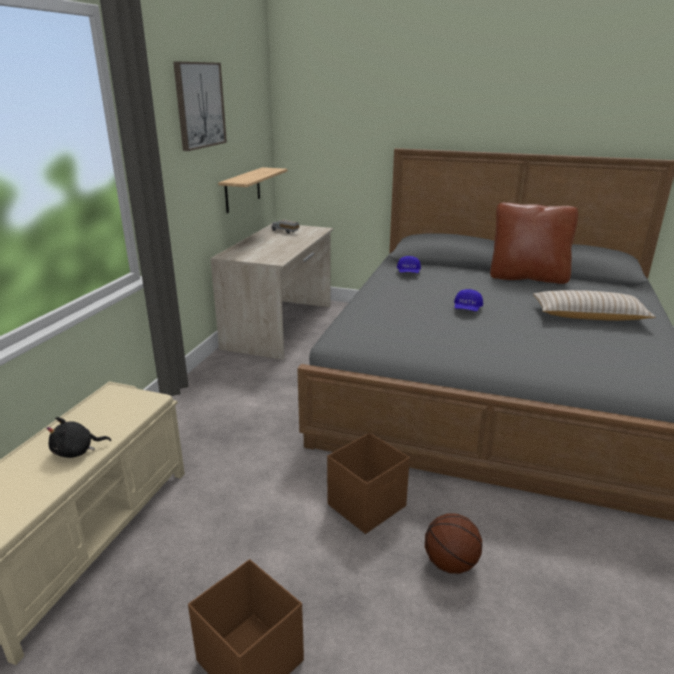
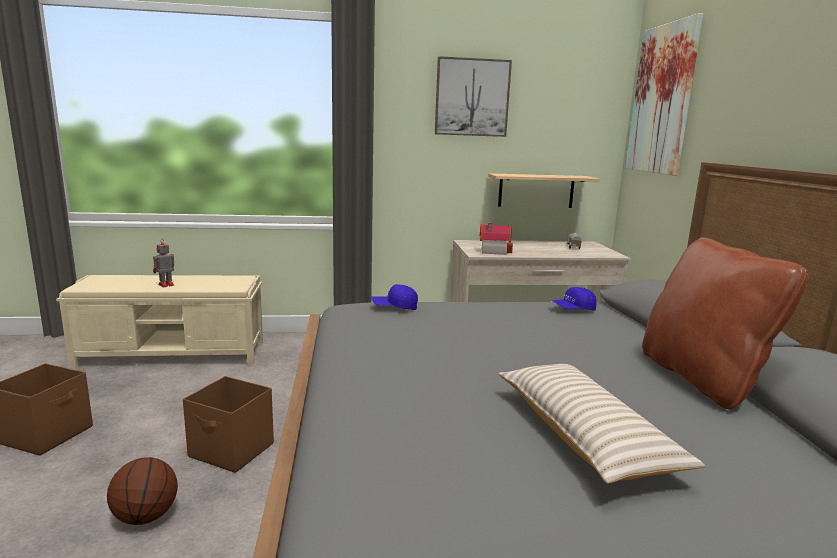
camera: 65 degrees right, 10 degrees down
(77, 451) = (165, 285): black plush toy -> toy robot
(271, 255) = (492, 251): none -> toy house
(321, 97) = (662, 100): none -> picture
(467, 309) = (487, 346): blue cap -> blue cap (394, 307)

